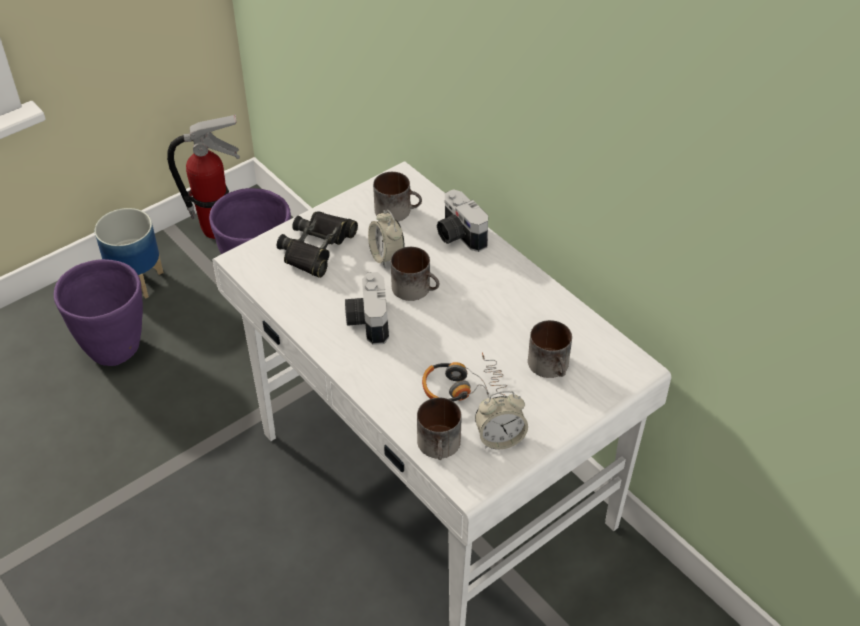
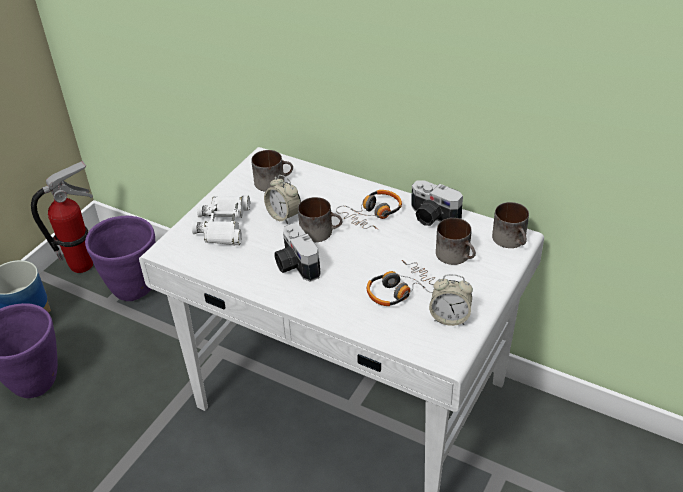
camera: 20 degrees left, 5 degrees down
(317, 248) = (224, 225): black binoculars -> white binoculars
(441, 446) = (408, 338): mug -> mug (512, 240)
(458, 235) = (331, 186): camera -> camera (432, 217)
(485, 286) = (373, 215): none -> headphones
(500, 438) = (449, 317): alarm clock -> alarm clock turned 45 degrees clockwise

